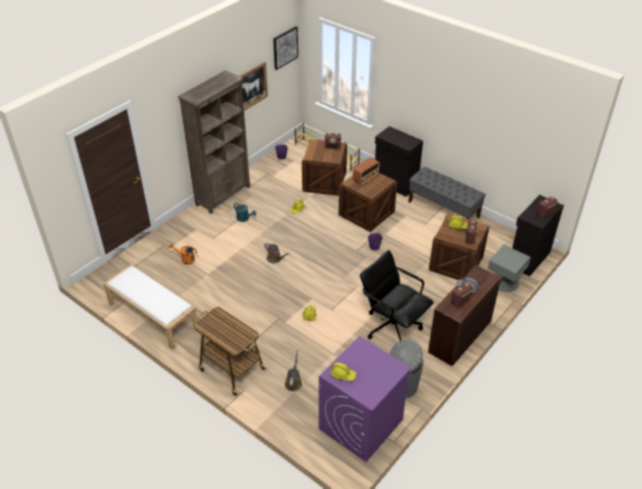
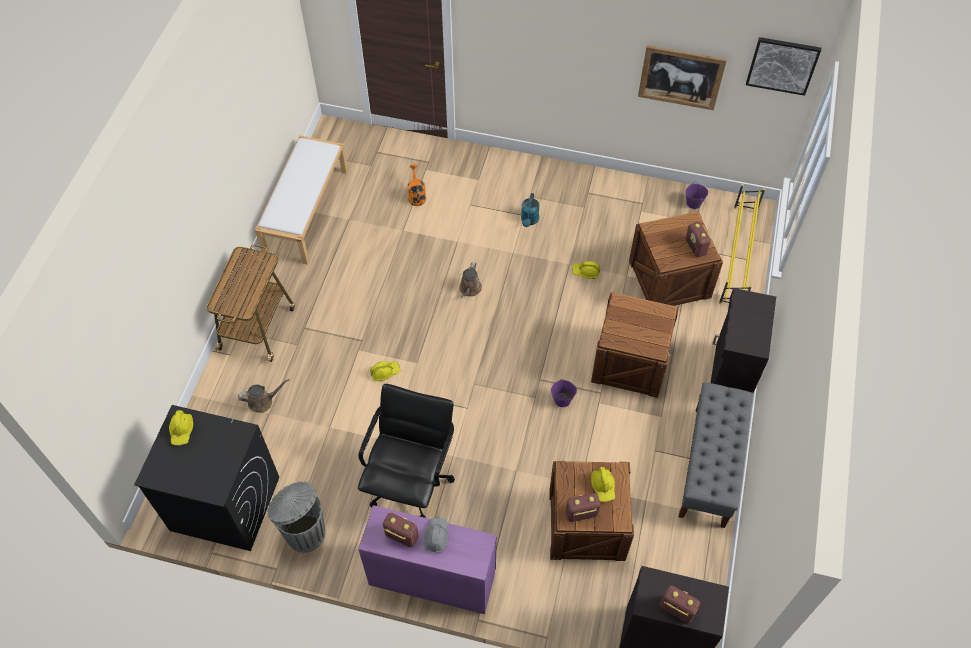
camera: 65 degrees right, 15 degrees up
(223, 195) = (562, 176): brown bookcase -> none
(361, 425) = (224, 504): purple washing machine -> black washing machine
(366, 178) = (646, 319): radio -> none
(459, 336) = (432, 577): brown desk -> purple desk
(504, 282) = (584, 611): grey nightstand -> none

